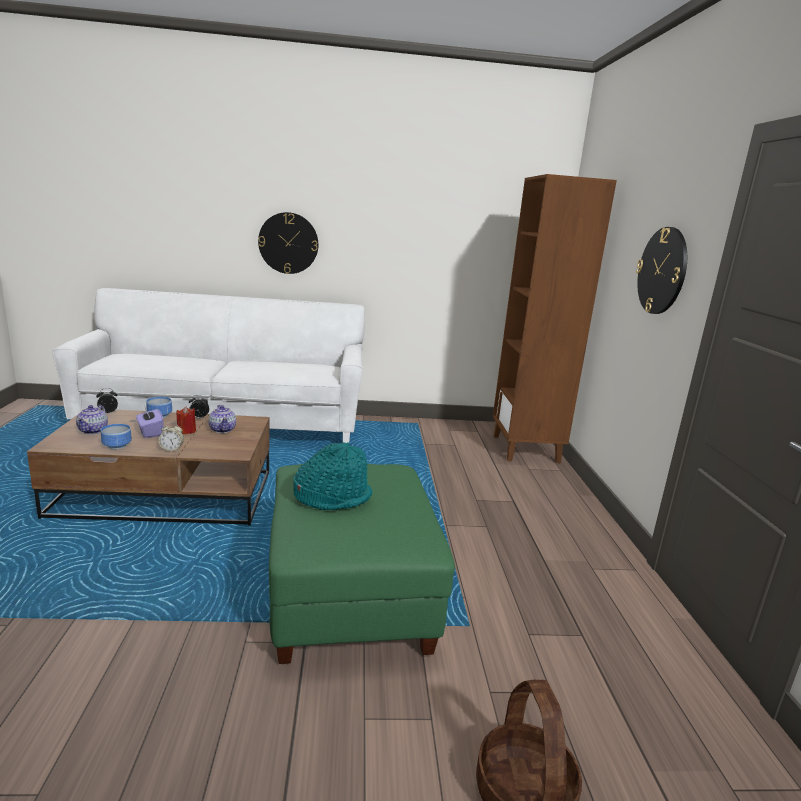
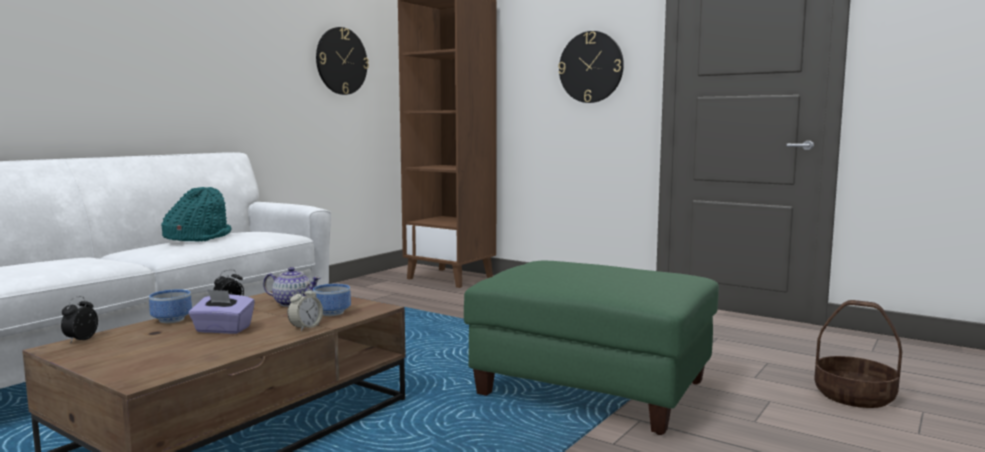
camera: 50 degrees left, 10 degrees down
(93, 430) = (140, 353): teapot -> none
(117, 446) = (235, 348): bowl -> bowl (334, 313)
(186, 431) = (260, 316): red candle -> none
(288, 243) = (134, 73): wall clock -> wall clock (341, 61)
(333, 496) = (586, 275): turquoise hat -> turquoise hat (197, 238)

